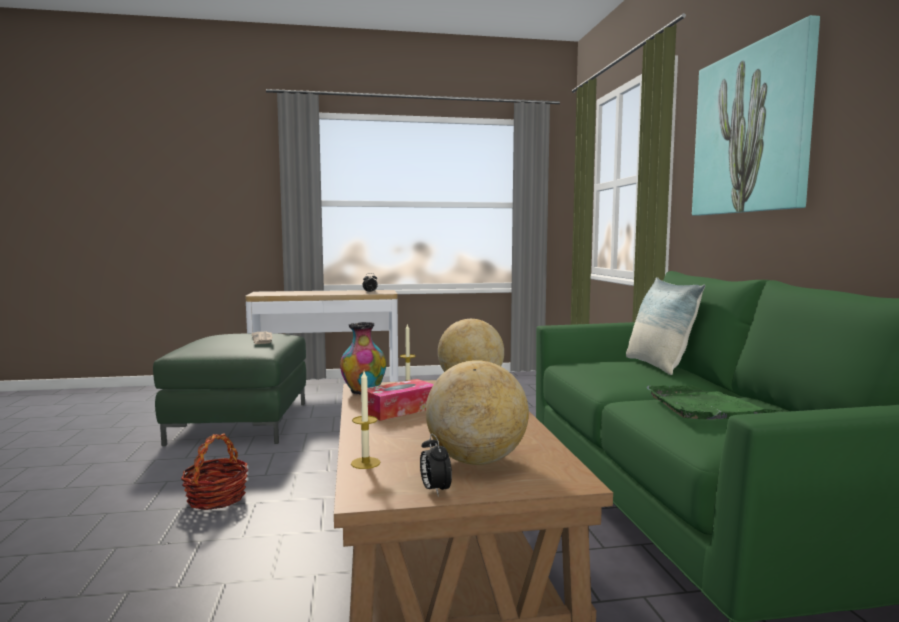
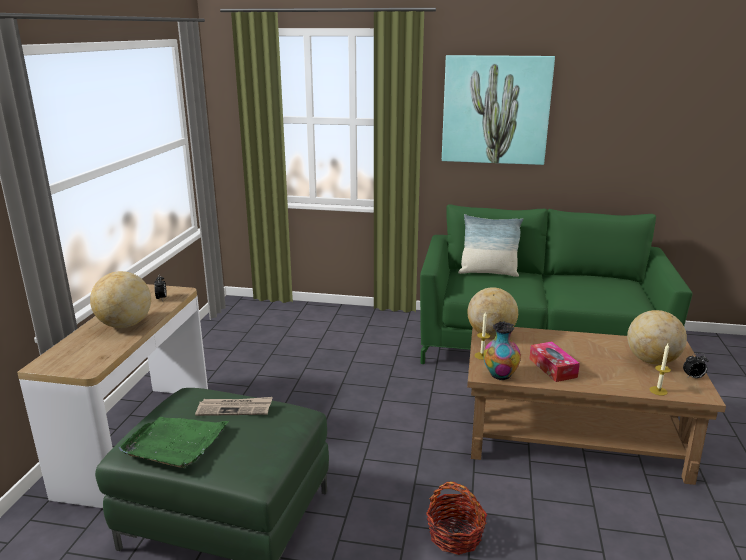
camera: 70 degrees left, 15 degrees up
(322, 293) = (125, 325): none -> globe
(705, 407) = (588, 289): green tray -> green tray (175, 443)

